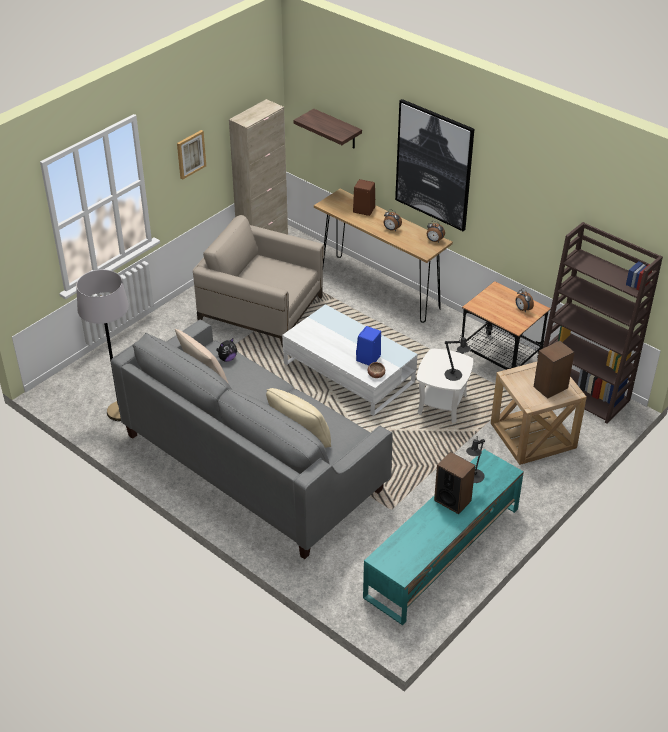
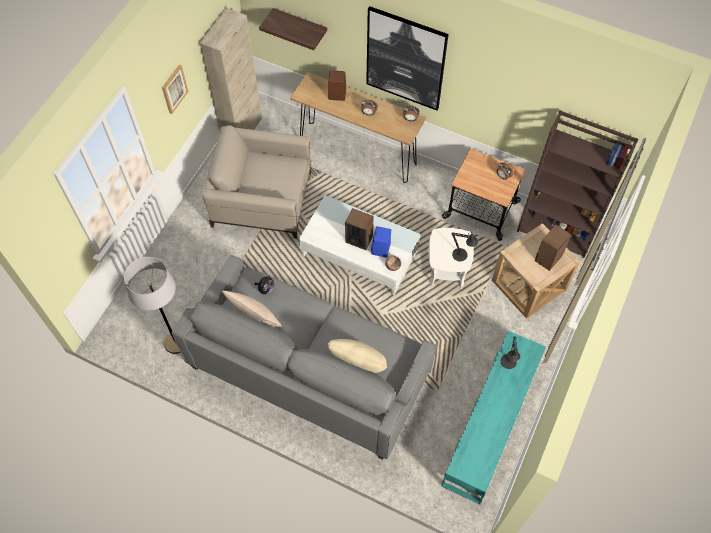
camera: 15 degrees left, 20 degrees up
(452, 500) = (498, 392): speaker -> speaker (359, 239)

